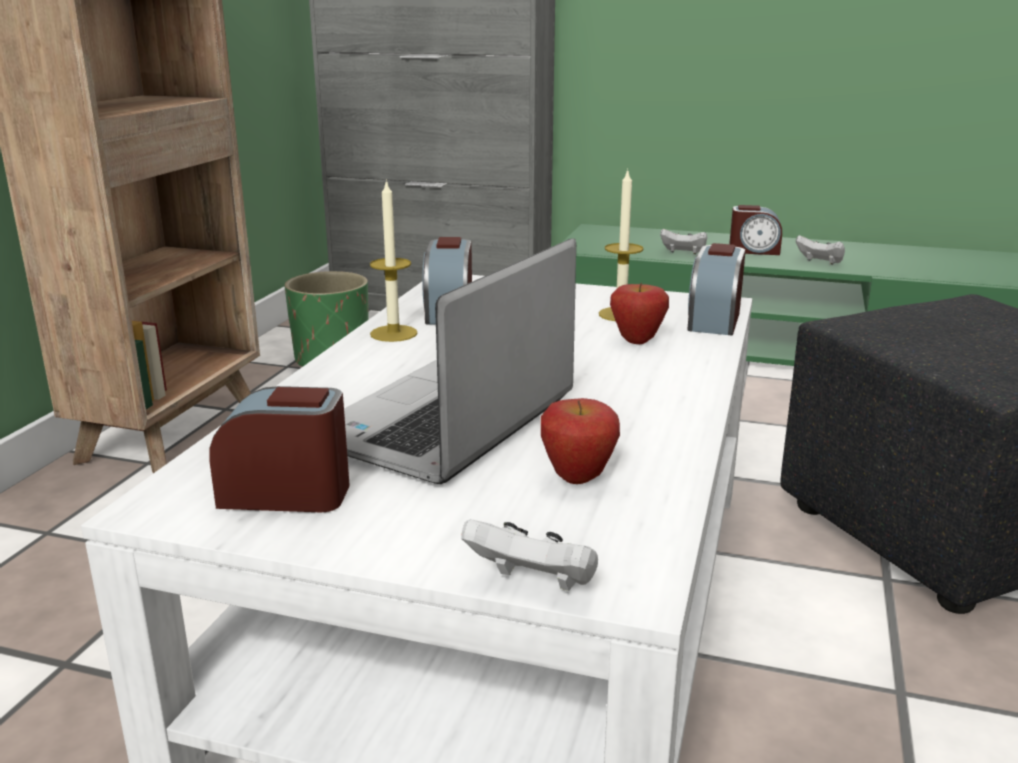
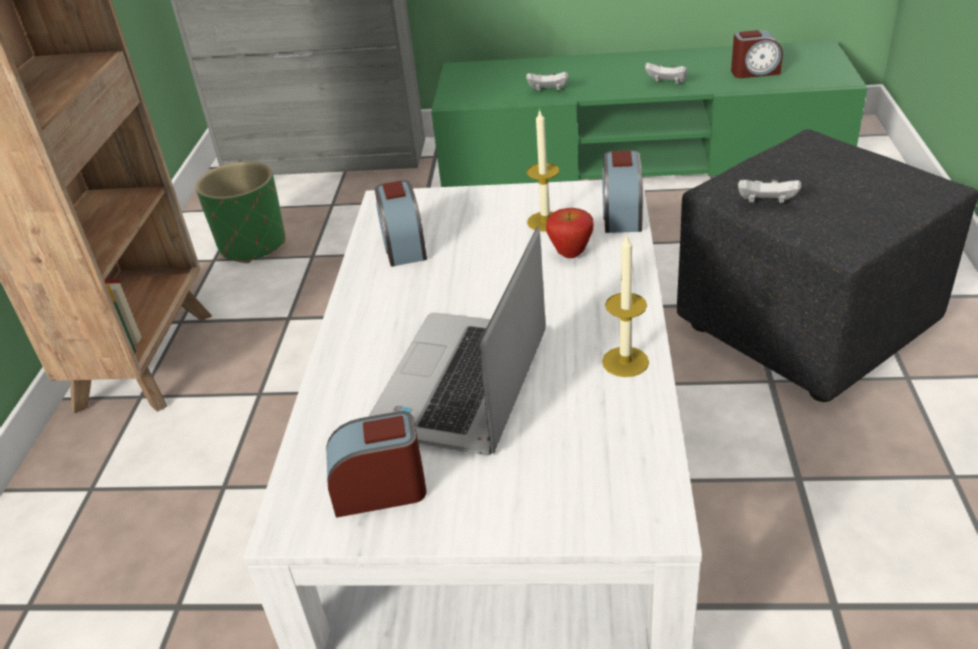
camera: 10 degrees left, 15 degrees up
(393, 333) = (370, 284): candle -> candle (625, 362)
(534, 585) = (594, 535): white game controller -> white game controller (766, 203)
(578, 479) = (584, 425): apple -> none
(754, 251) = (607, 77): alarm clock -> alarm clock (754, 72)

